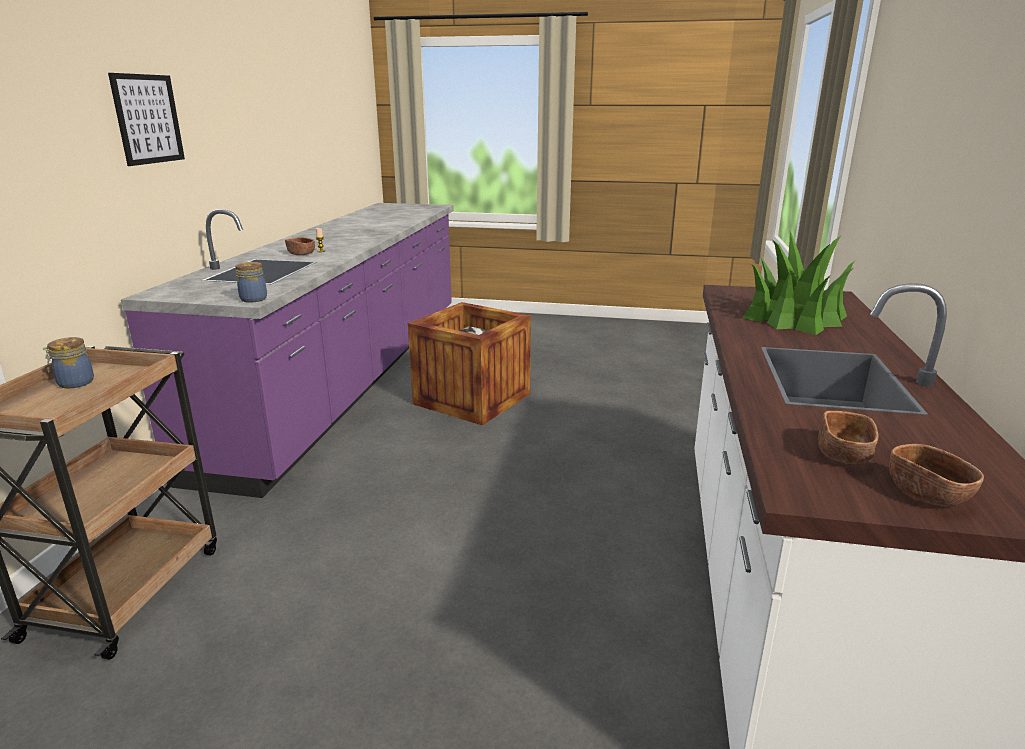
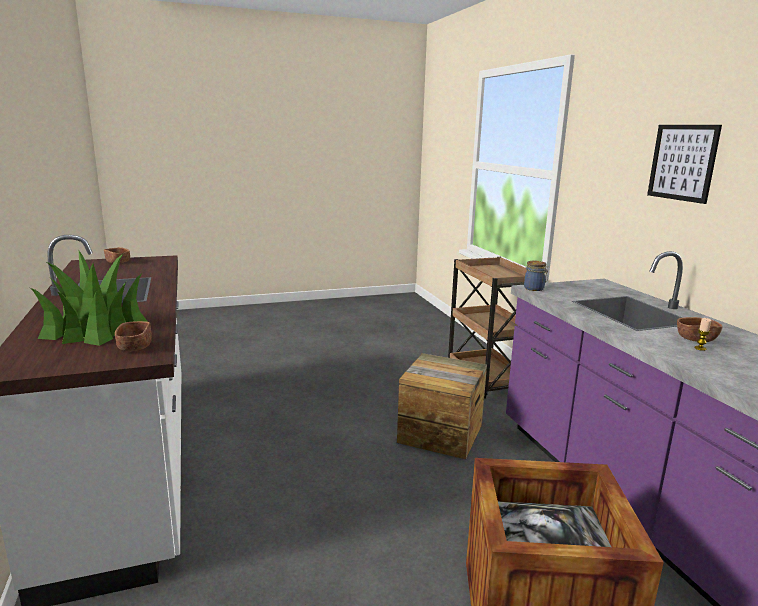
camera: 150 degrees right, 5 degrees down
(74, 383) = (509, 275): jar -> none
(354, 519) = (440, 433): none -> crate
(843, 454) = (139, 266): brown bowl -> brown bowl (135, 347)

